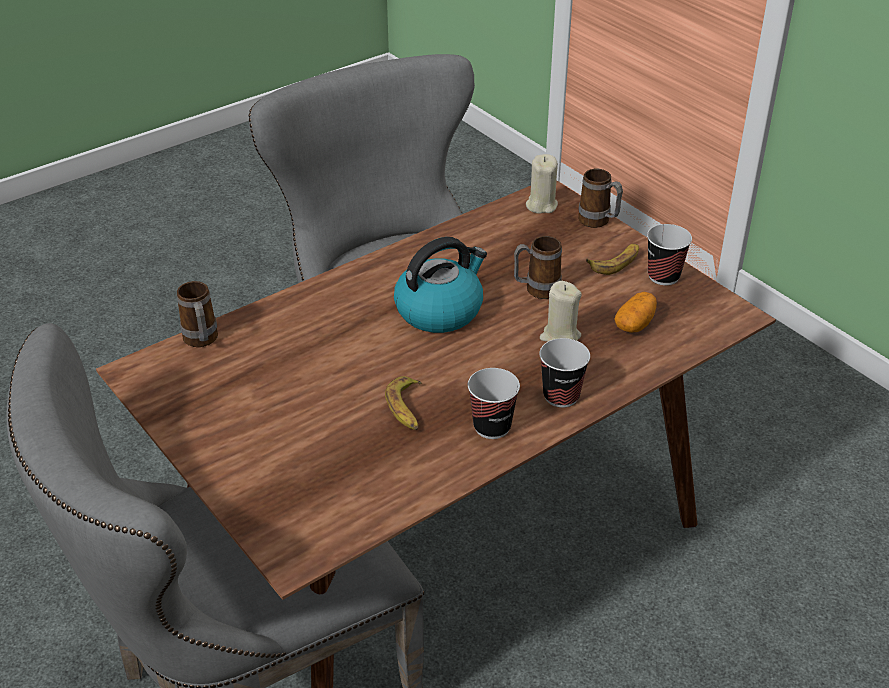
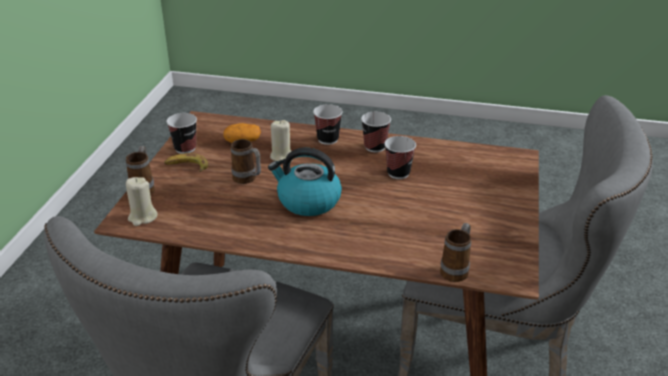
camera: 130 degrees left, 5 degrees down
(407, 409) = (398, 173): banana -> cup

